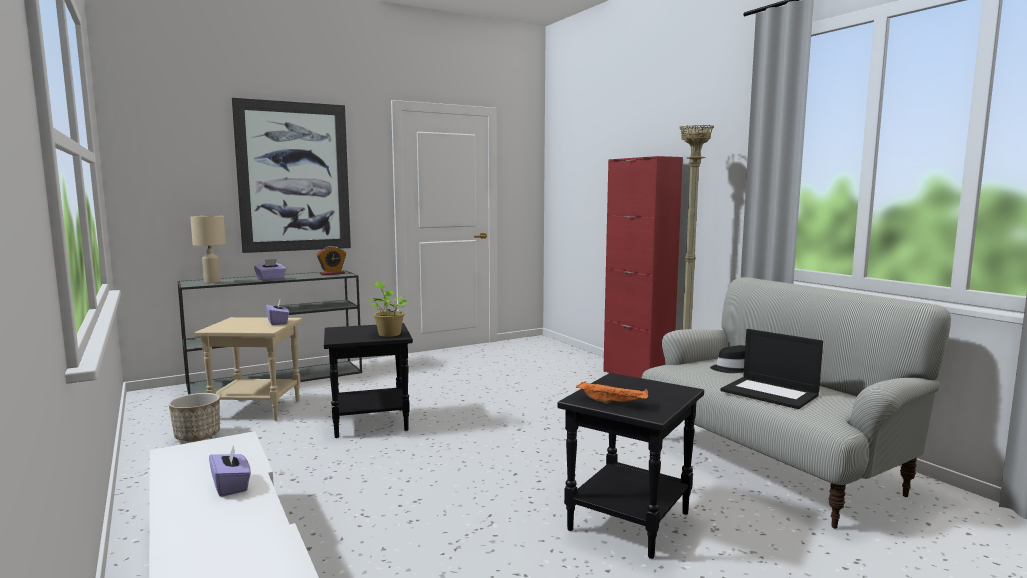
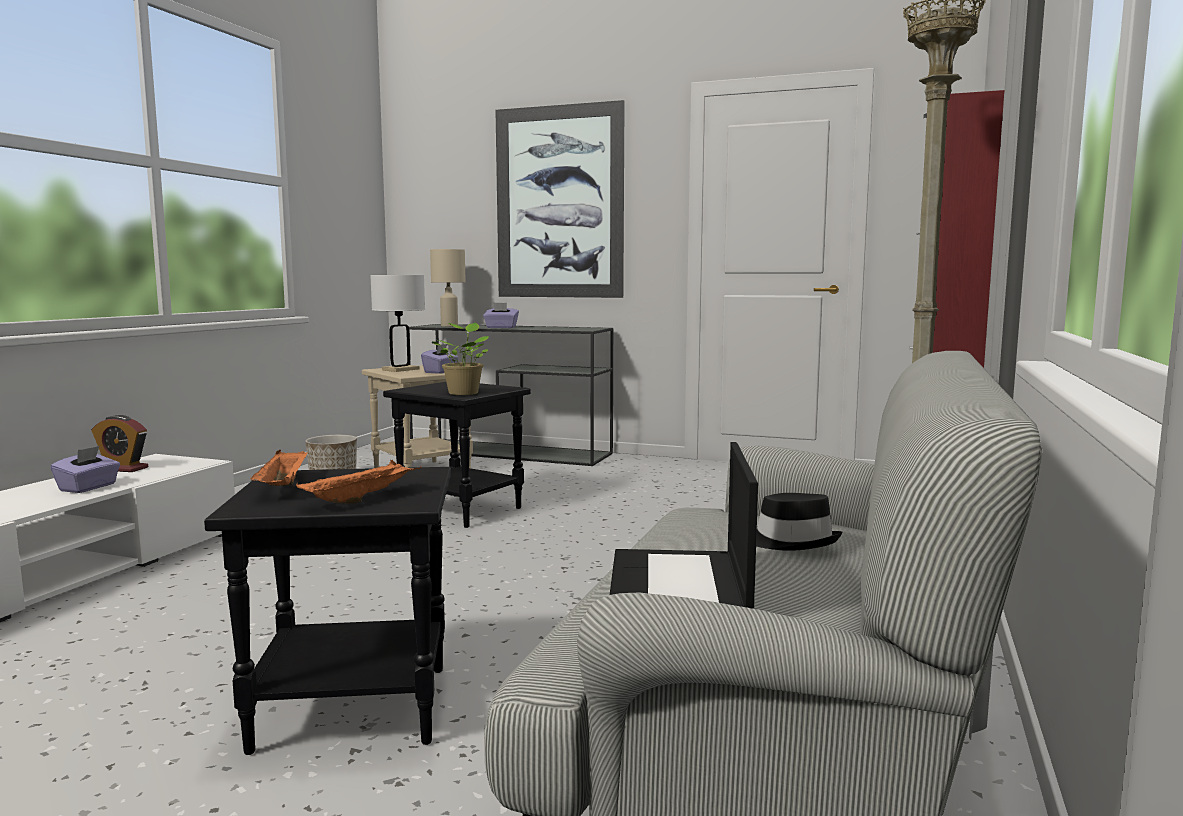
camera: 50 degrees right, 0 degrees up
(233, 326) = (400, 369): none -> white table lamp
(332, 273) = (579, 328): alarm clock -> alarm clock (122, 468)
(662, 394) = (361, 498): none -> orange tray

